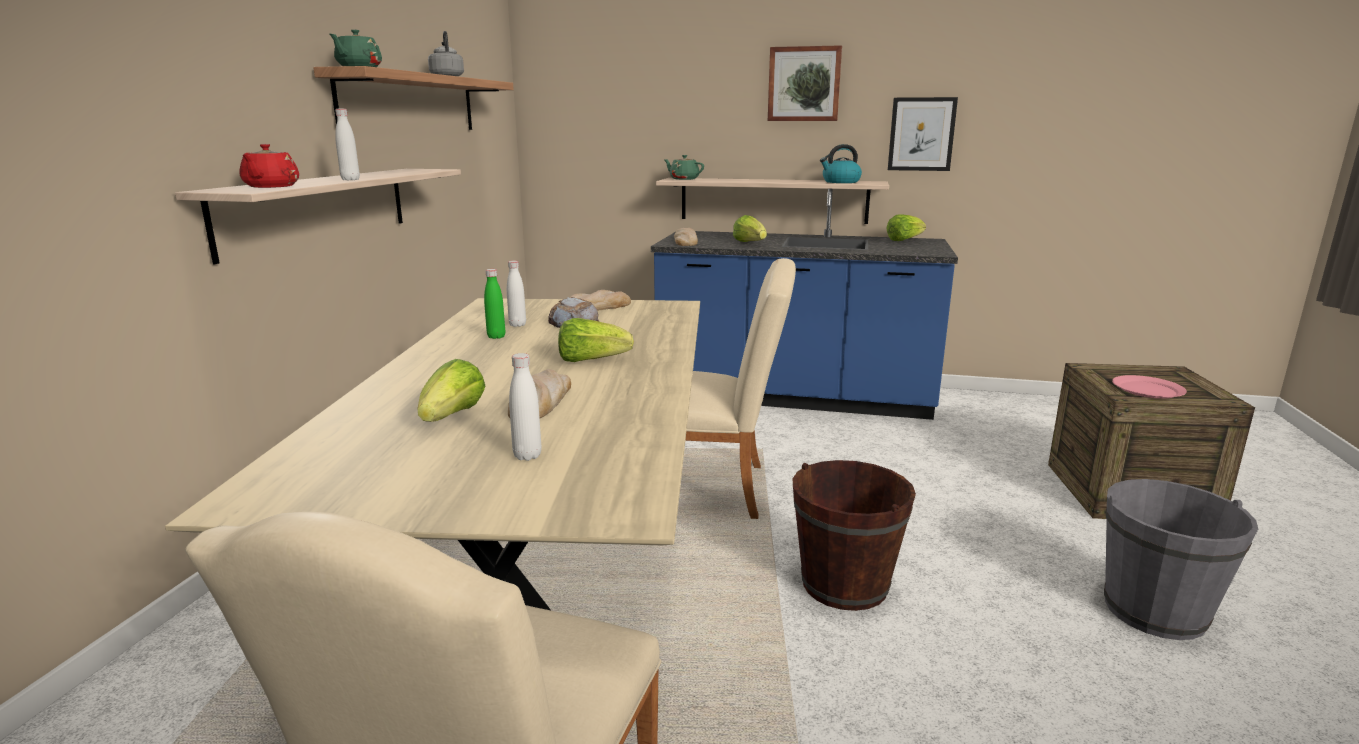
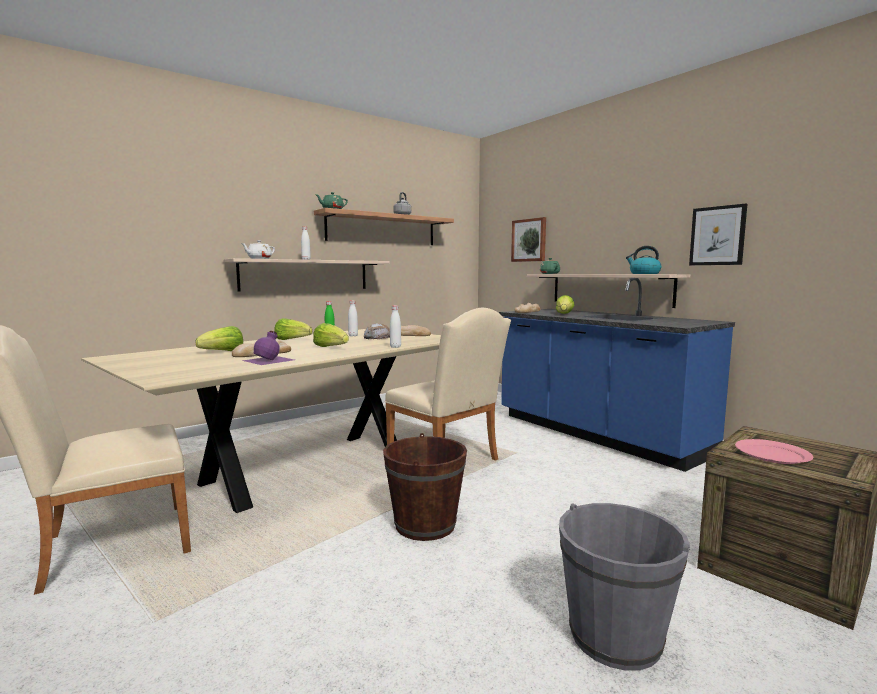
camera: 40 degrees right, 10 degrees down
(271, 187) = (259, 258): red teapot -> white teapot
(527, 456) = (199, 363): white bottle -> white bottle (395, 347)
(611, 412) = (270, 360): none -> purple bottle
(804, 84) = (630, 205): picture -> picture (529, 240)
(904, 240) = (691, 320): lettuce -> lettuce (292, 340)

